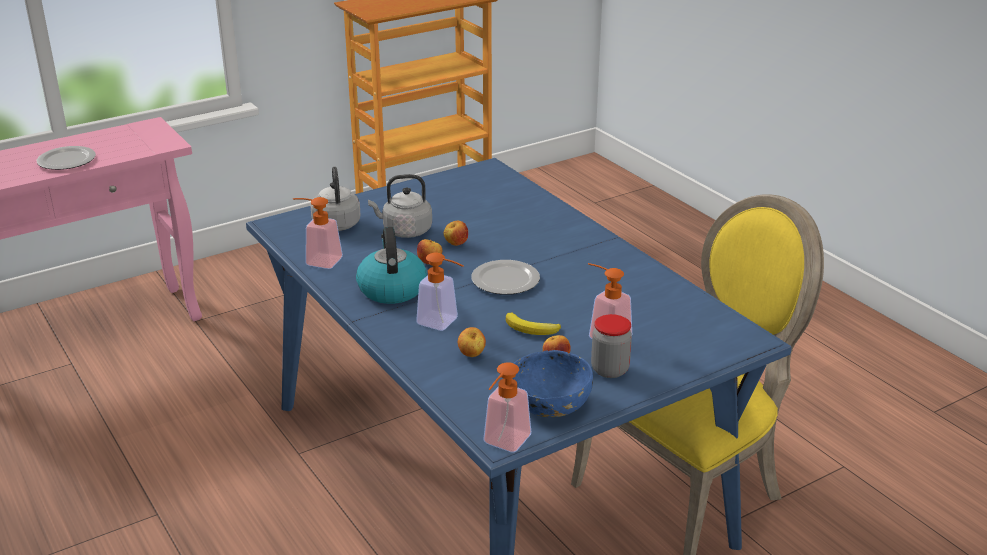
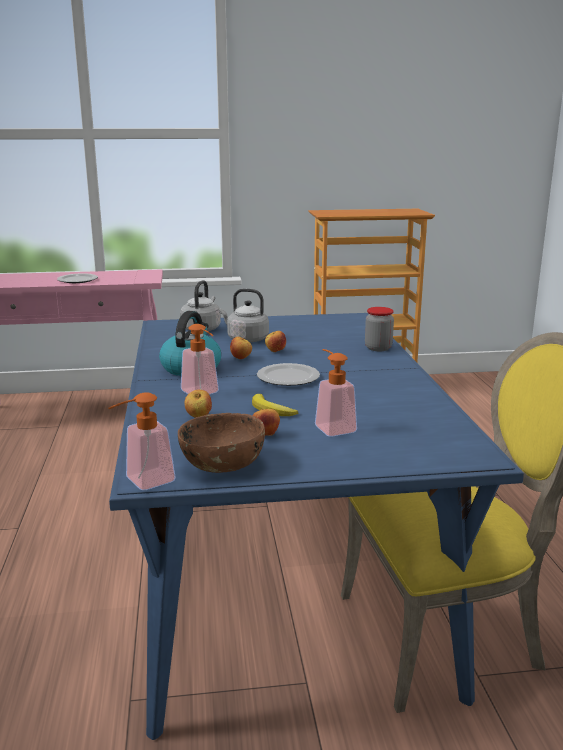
camera: 25 degrees right, 10 degrees down
(318, 260) = (160, 345): soap dispenser -> none
(549, 403) = (222, 462): blue bowl -> brown bowl
(609, 370) = (308, 451): jar -> jar (378, 348)

